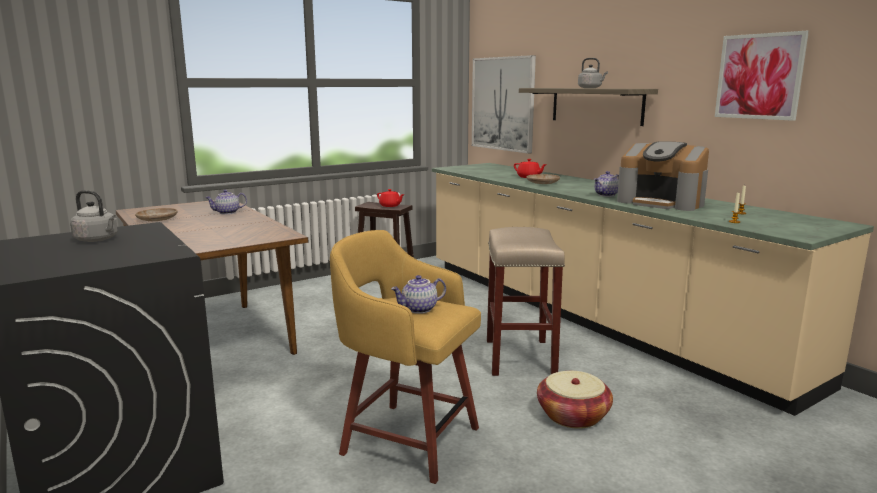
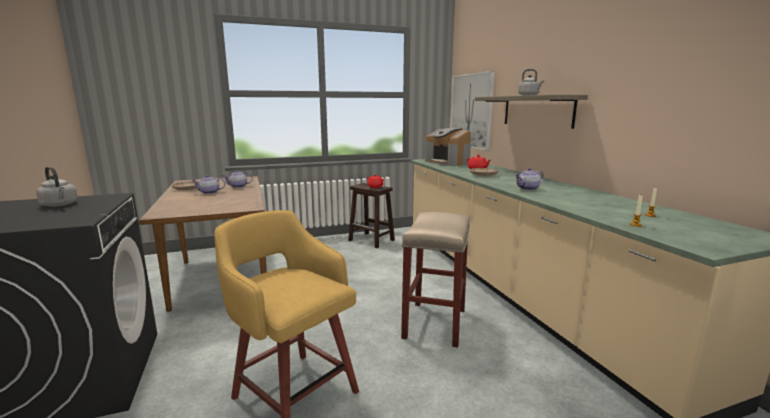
camera: 15 degrees right, 0 degrees up
(419, 309) = (293, 285): teapot -> teapot (209, 193)
(572, 416) = (450, 394): basket -> none
(661, 202) = (574, 199): coffee machine -> coffee machine (448, 162)
(759, 76) = (684, 79): picture -> none

